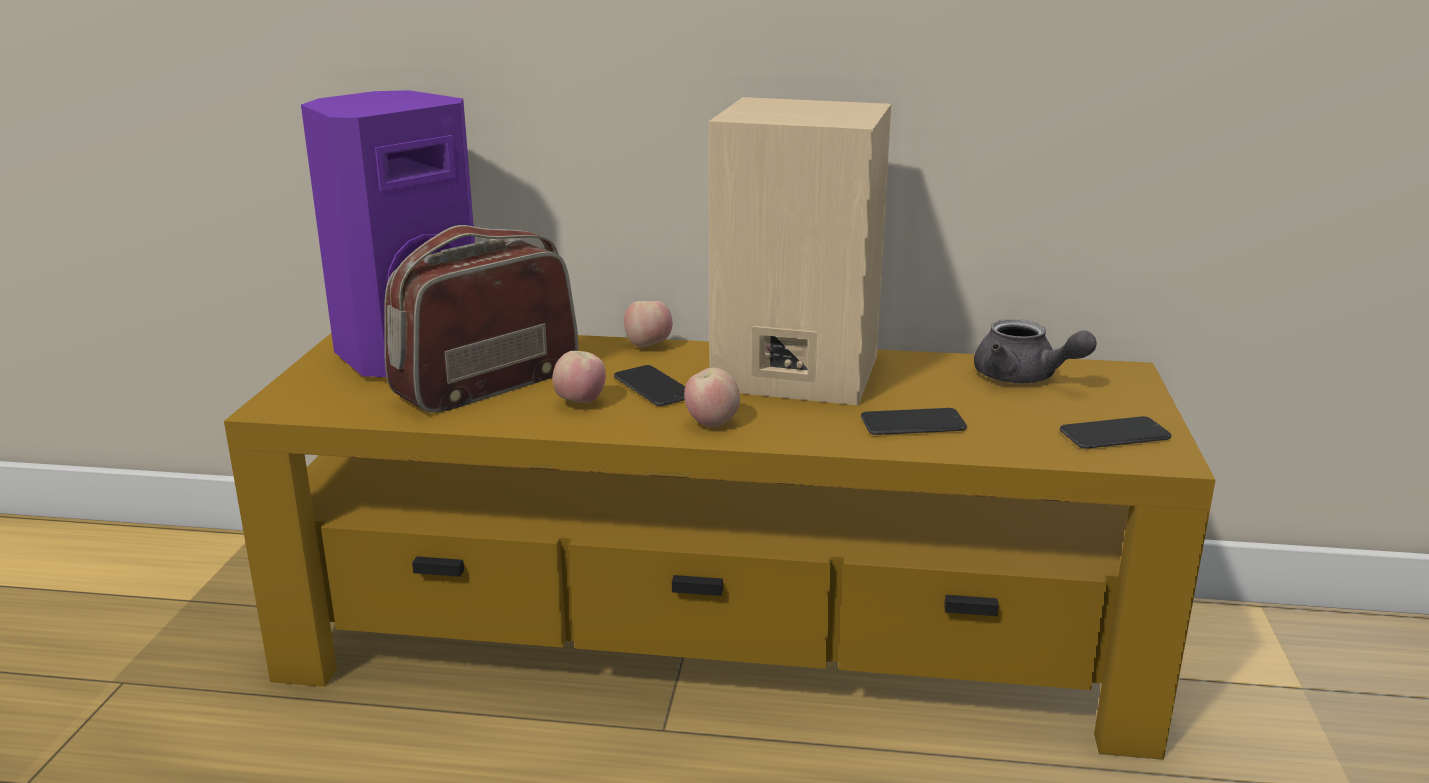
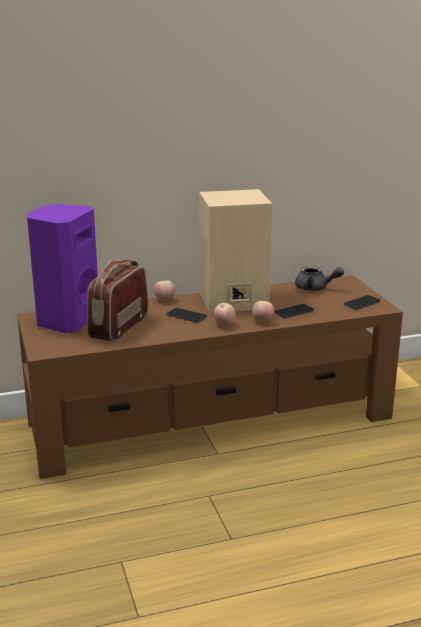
camera: 25 degrees left, 0 degrees up
(580, 403) = (166, 327): apple -> apple (262, 322)
(718, 638) = (211, 418): yellow tv stand -> brown tv stand

